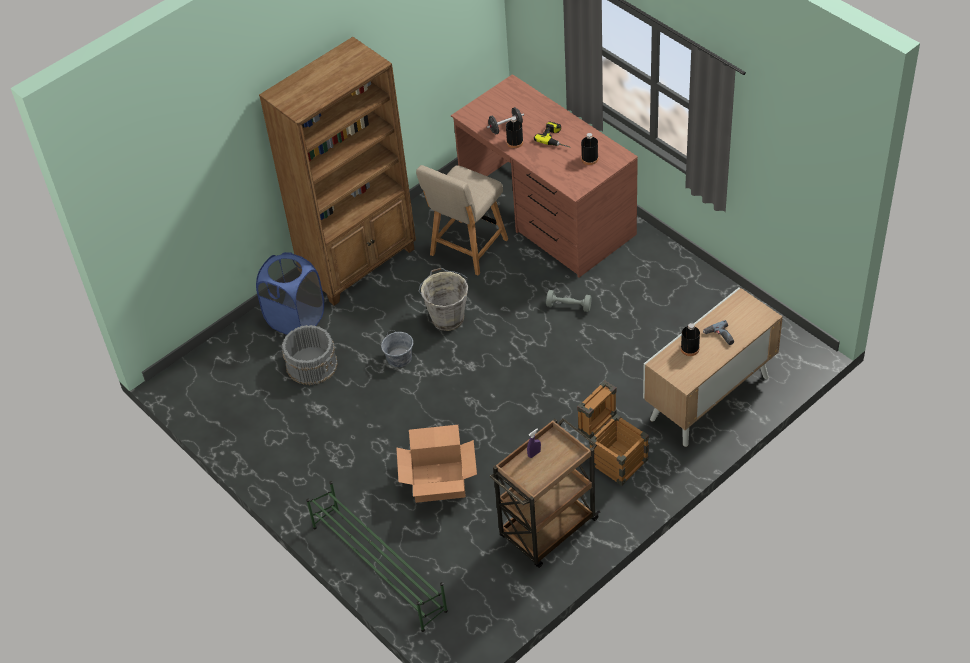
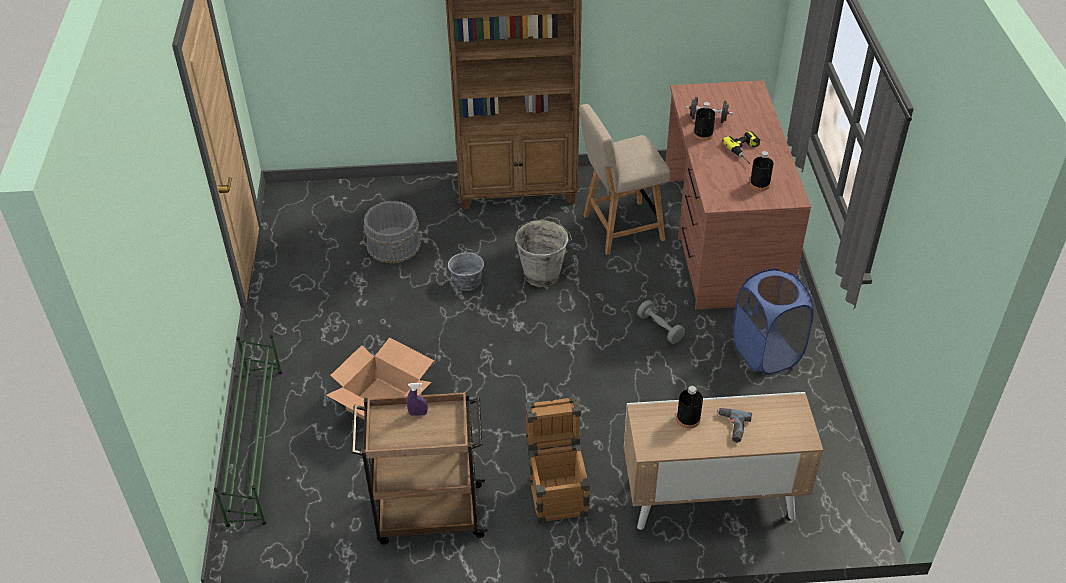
camera: 35 degrees right, 5 degrees down
(296, 319) = (421, 203): blue laundry basket -> blue laundry basket (766, 352)

